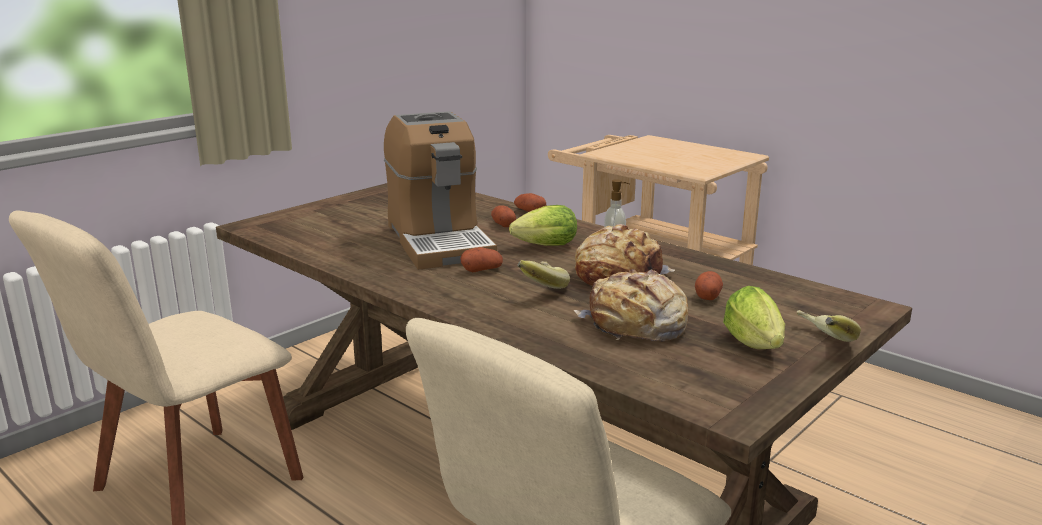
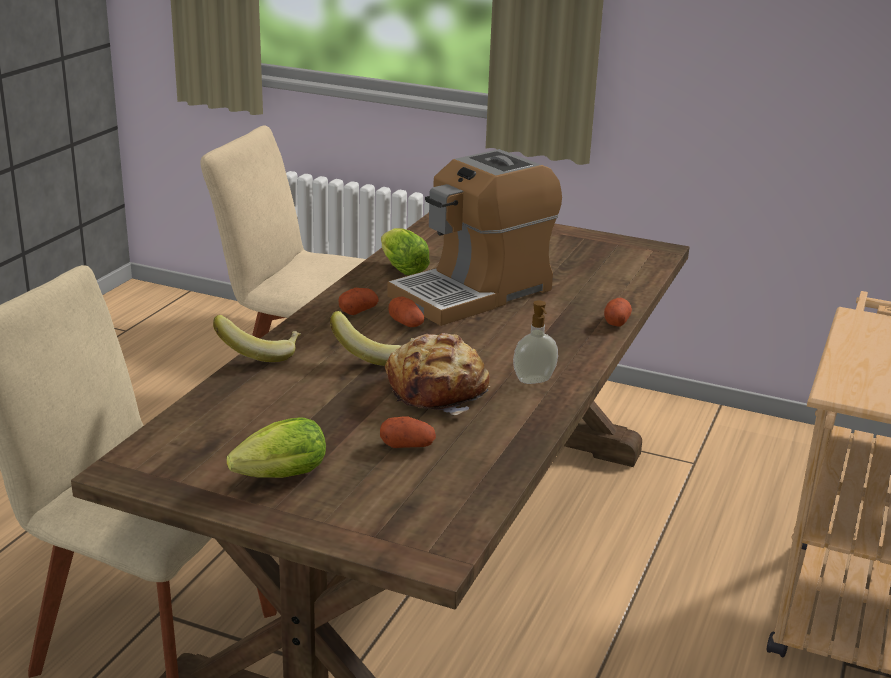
camera: 70 degrees right, 5 degrees up
(503, 225) = (554, 314): potato -> potato (358, 311)
(542, 246) = (499, 342): lettuce -> lettuce (400, 269)
(636, 325) = (303, 411): bread -> none
(819, 343) = (303, 516): banana -> banana (260, 354)

